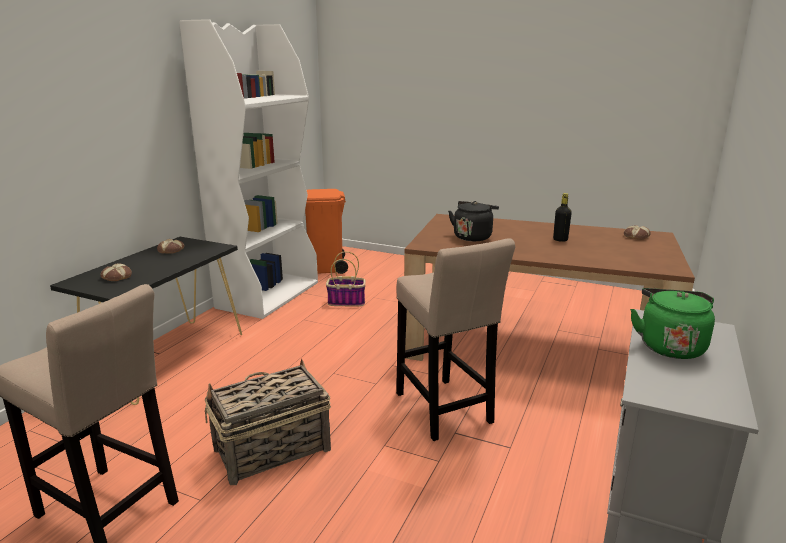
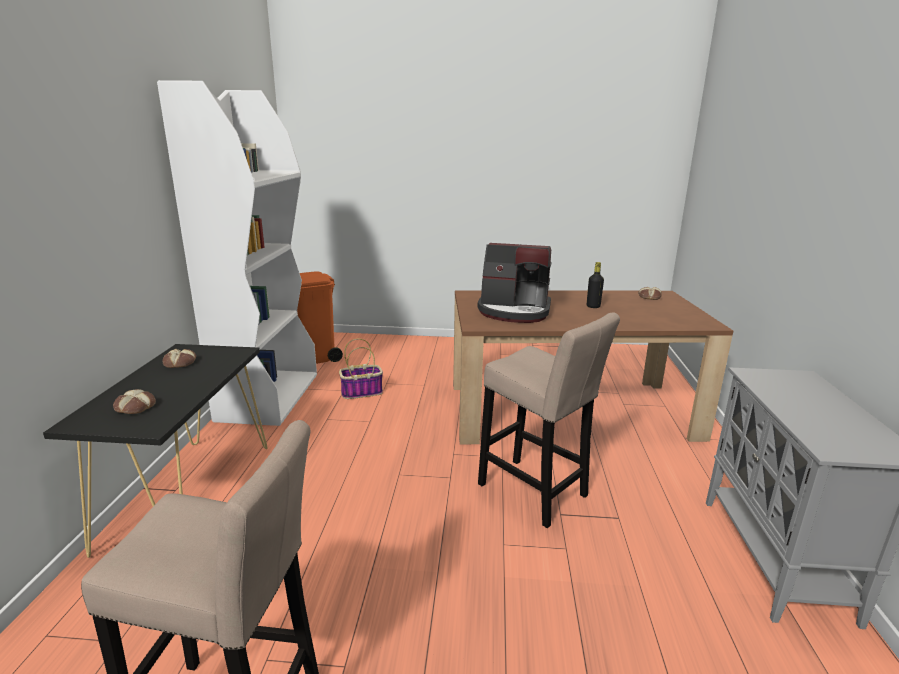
camera: 20 degrees left, 0 degrees up
(271, 450) = (388, 580): basket -> none
(473, 236) = (514, 311): black kettle -> coffee machine
(669, 346) = (794, 399): green kettle -> none

